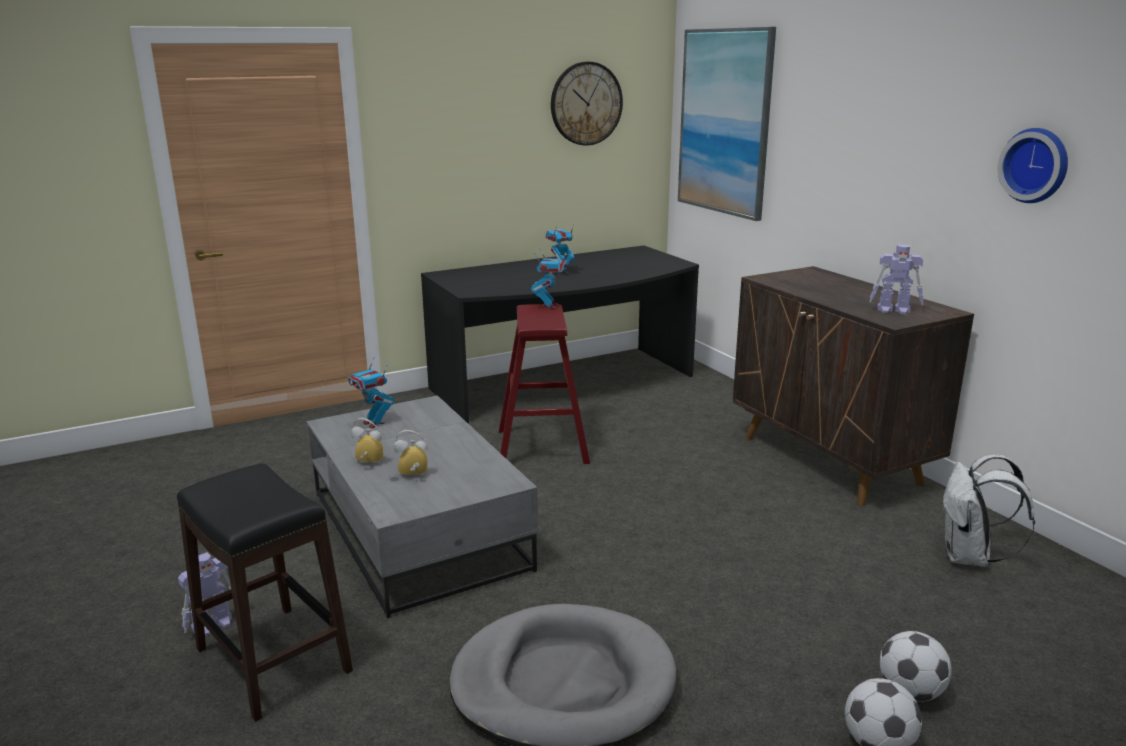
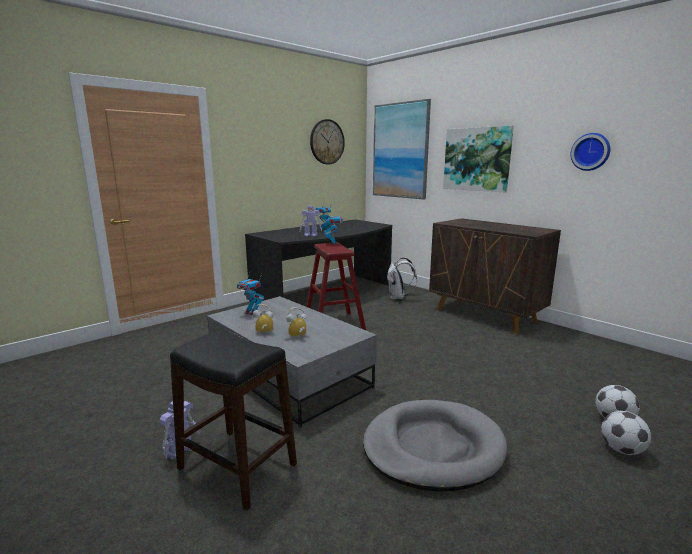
camera: 15 degrees left, 5 degrees down
(845, 155) = (477, 159): none -> picture
(894, 310) = (524, 230): toy robot -> toy robot (311, 235)
(970, 557) = (584, 351): white backpack -> white backpack (398, 297)

